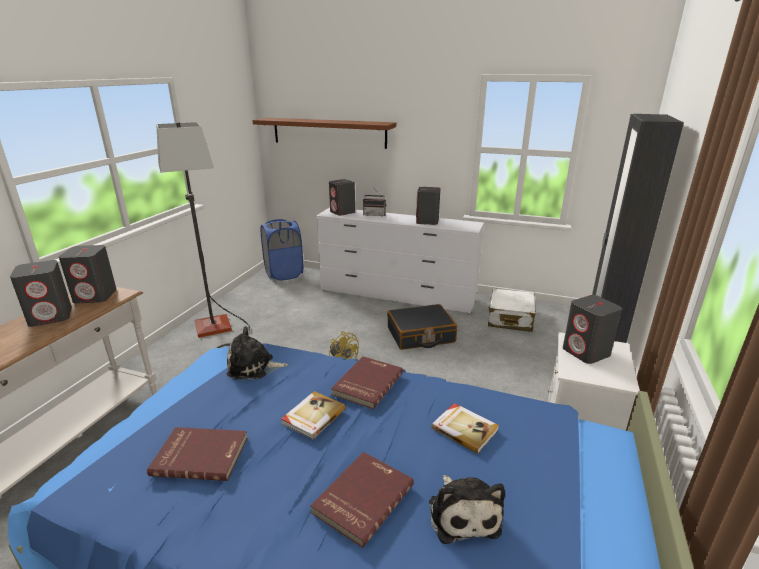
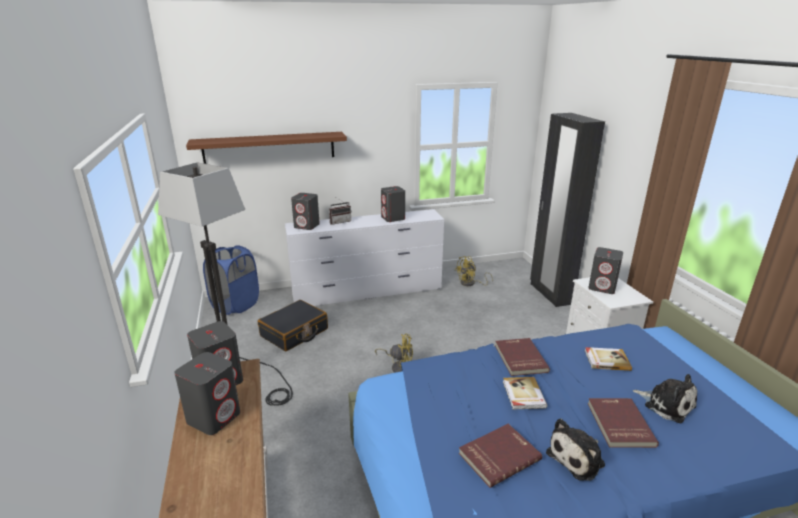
camera: 35 degrees left, 0 degrees up
(254, 367) = (426, 383): plush toy -> plush toy (578, 458)
(420, 335) = (426, 319): black suitcase -> black suitcase (294, 333)
(510, 318) = (471, 283): white suitcase -> yellow fan

